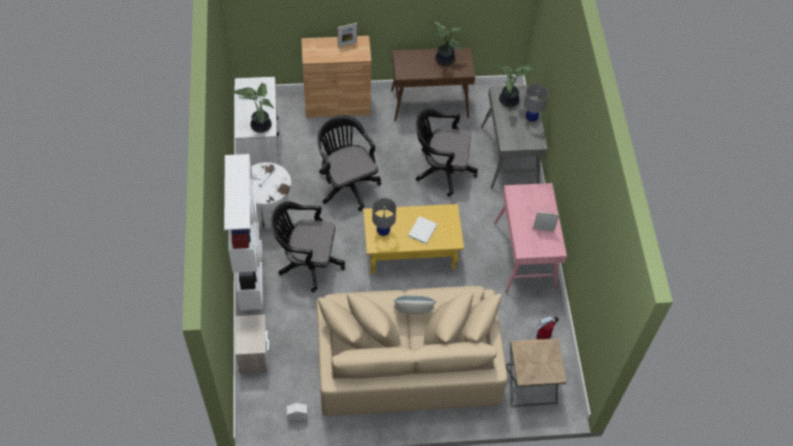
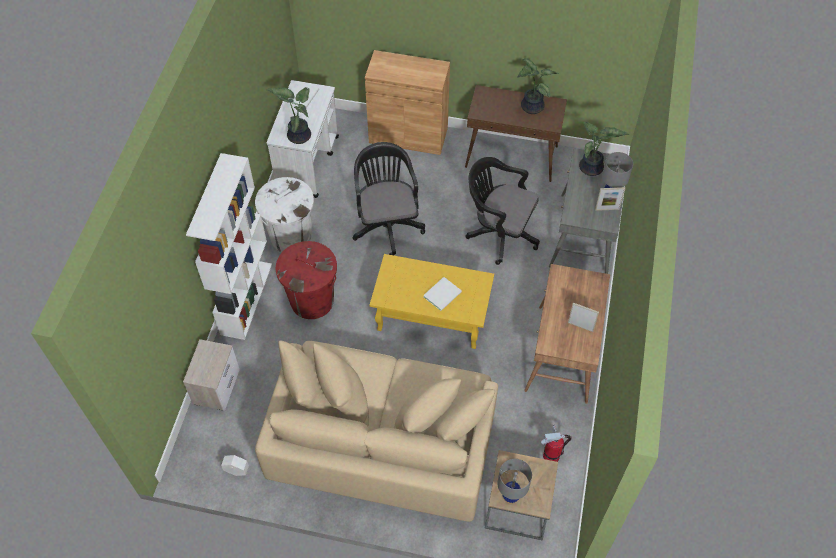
camera: 20 degrees right, 0 degrees up
(307, 262) = (312, 300): black office chair -> red trash can
(347, 44) = (422, 66): picture frame -> picture frame (607, 209)
(383, 232) = (396, 285): grey table lamp -> grey table lamp (510, 496)
(413, 312) = (397, 386): pillow -> none
(525, 256) = (563, 354): pink desk -> brown desk

